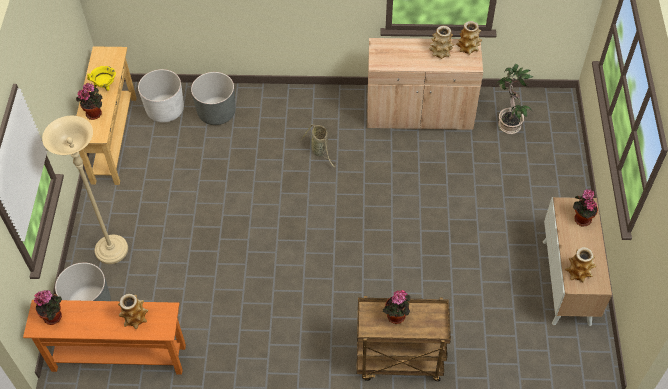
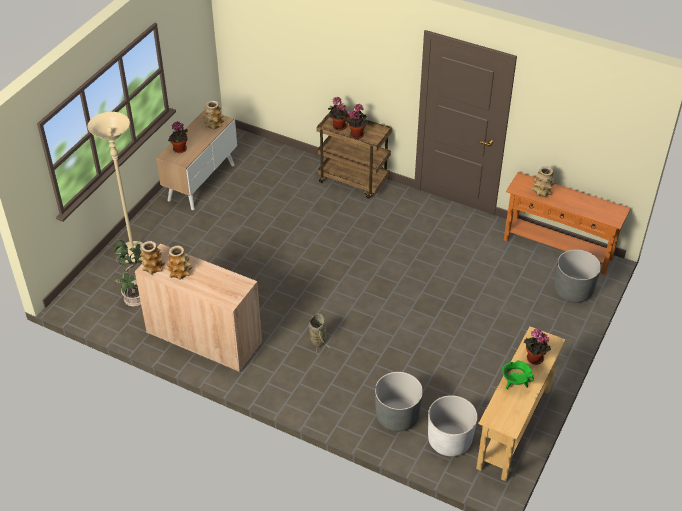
camera: 155 degrees left, 10 degrees down
(54, 316) = (603, 212): potted plant -> potted plant (338, 126)
(105, 86) = (515, 383): yellow cooking pot -> green cooking pot
(112, 250) = (544, 324): beige floor lamp -> beige floor lamp (133, 253)

